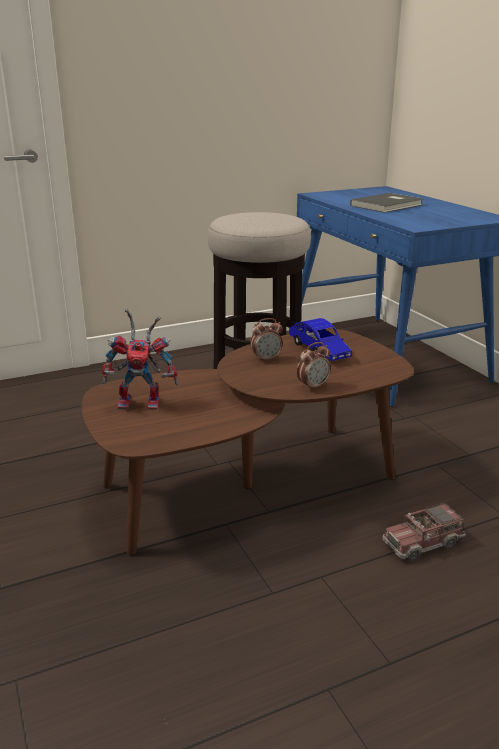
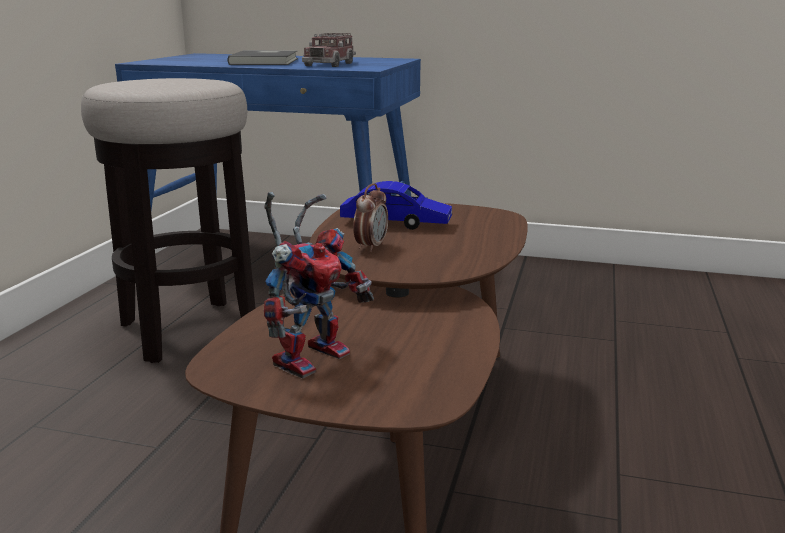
camera: 50 degrees left, 5 degrees down
(313, 386) = (482, 251): alarm clock -> none
(422, 543) = (617, 393): toy truck -> toy truck (329, 64)

